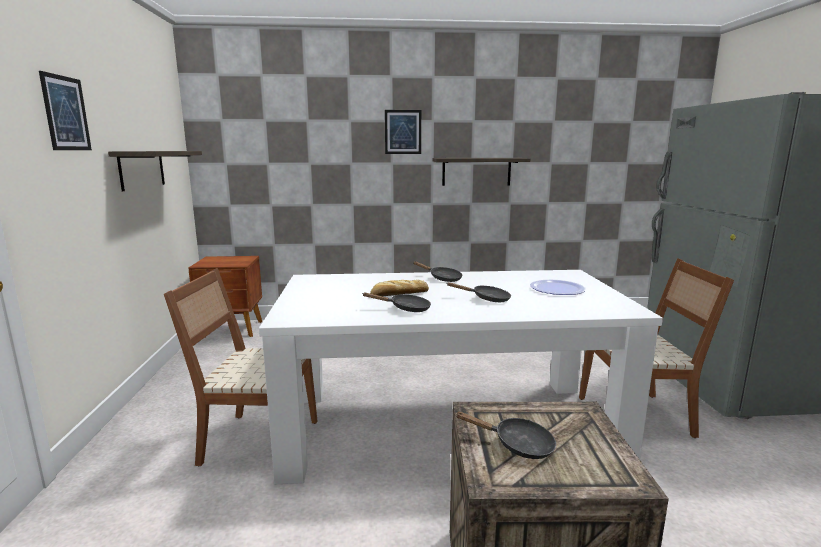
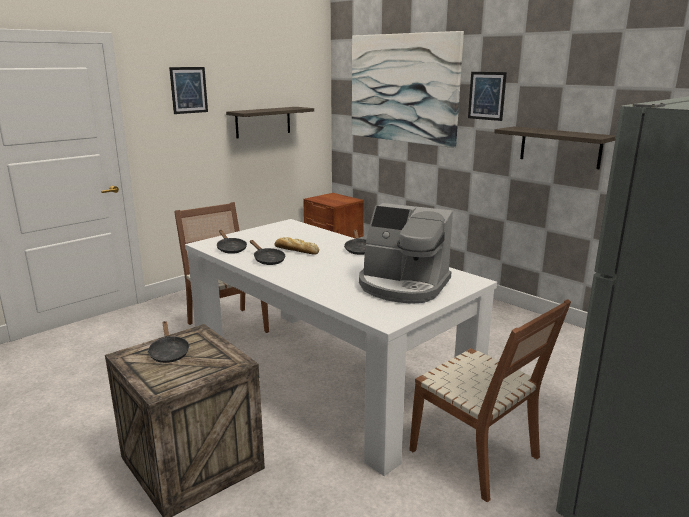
camera: 50 degrees right, 5 degrees up
(300, 128) = (402, 88): none -> picture
(487, 299) = (329, 273): black frying pan -> black frying pan (230, 249)
(557, 289) = (403, 286): plate -> coffee machine

